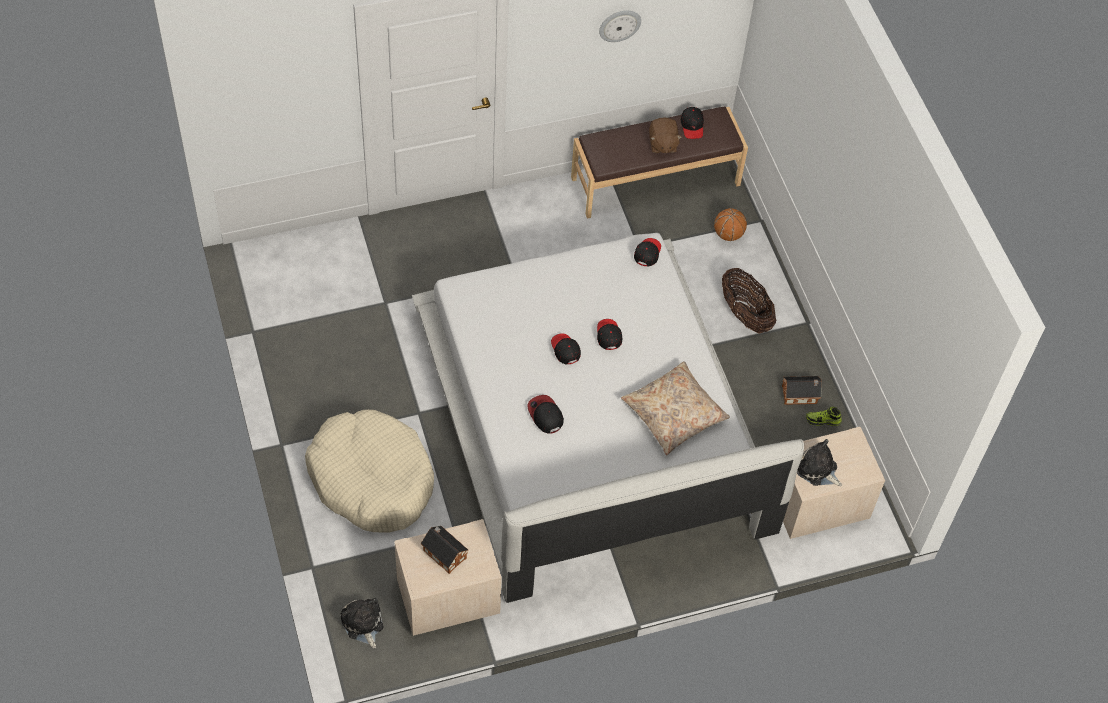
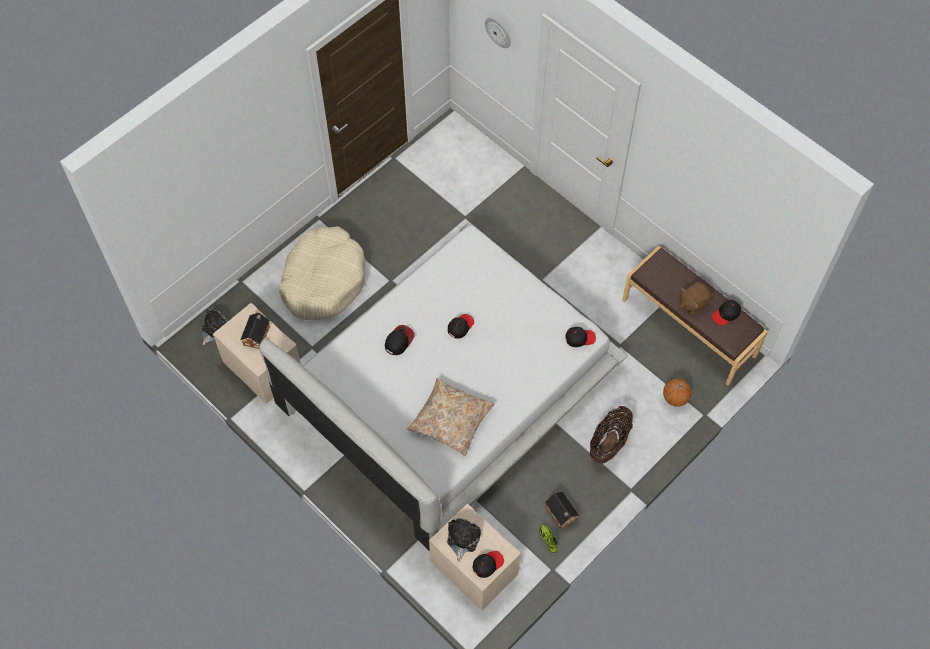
camera: 65 degrees right, 5 degrees up
(608, 335) = (490, 347): black cap -> black cap (487, 564)
(619, 25) = (706, 193): wall clock -> wall clock (498, 32)

